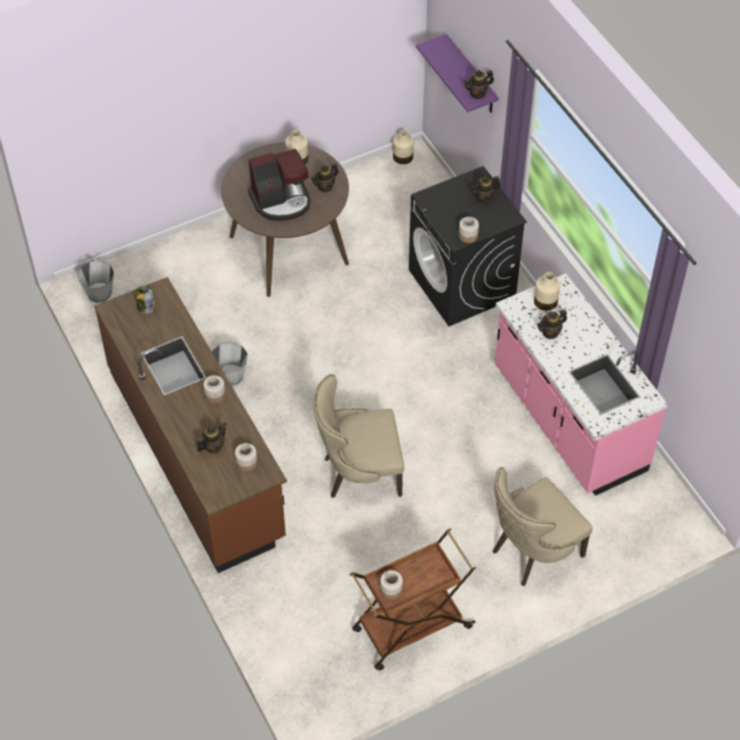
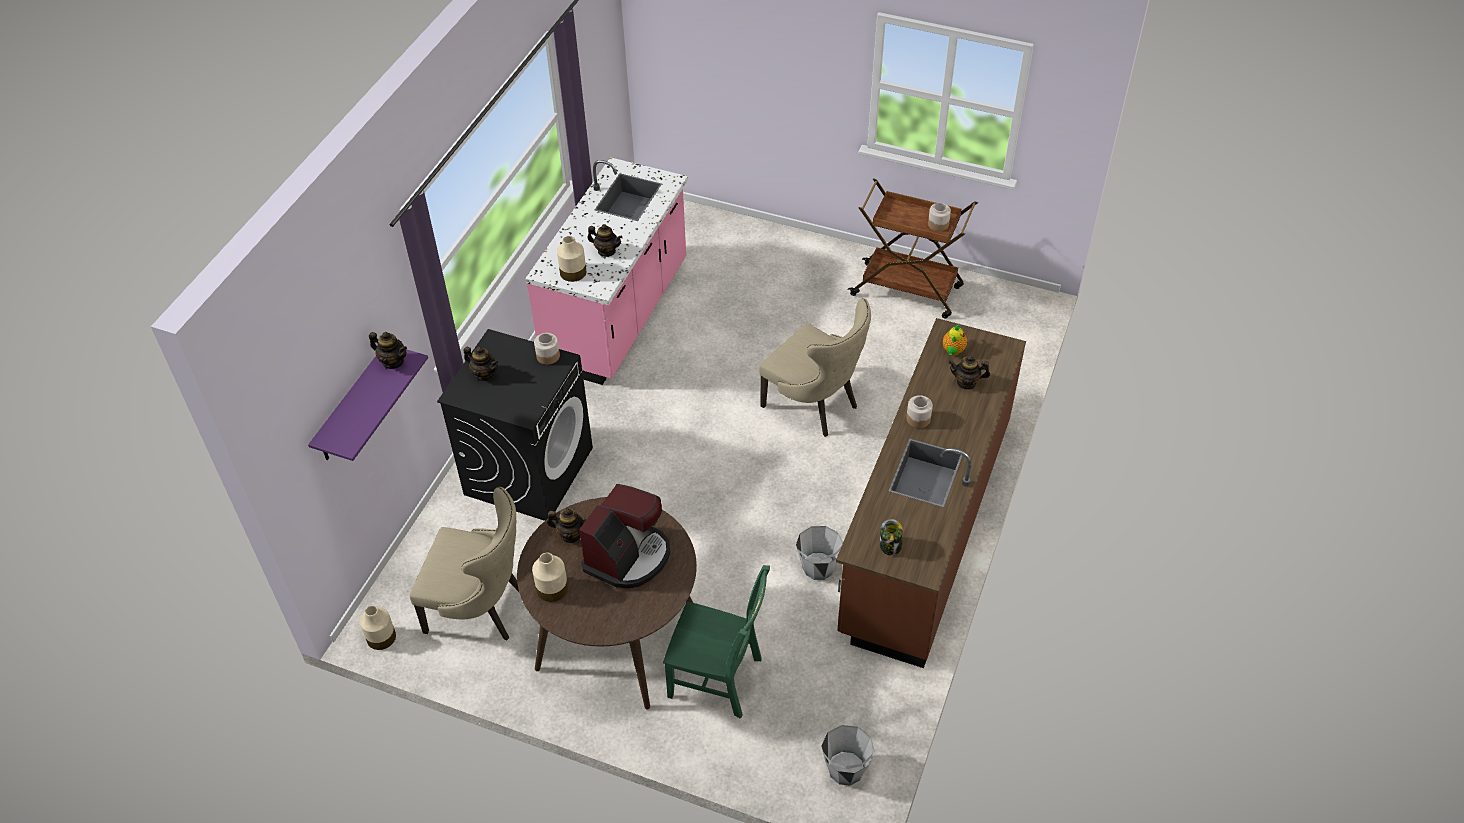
camera: 130 degrees left, 5 degrees down
(212, 277) = (719, 679): none -> green chair
(247, 462) = (953, 351): jar -> teapot
(281, 201) = (628, 556): coffee machine -> coffee machine turned 90 degrees clockwise
(532, 552) = (766, 268): beige chair -> beige chair (481, 609)

